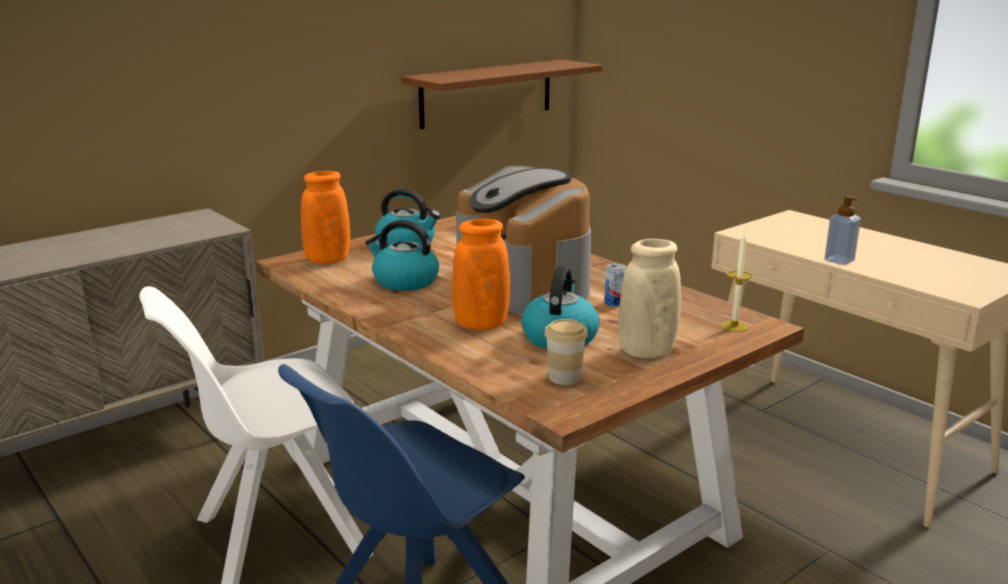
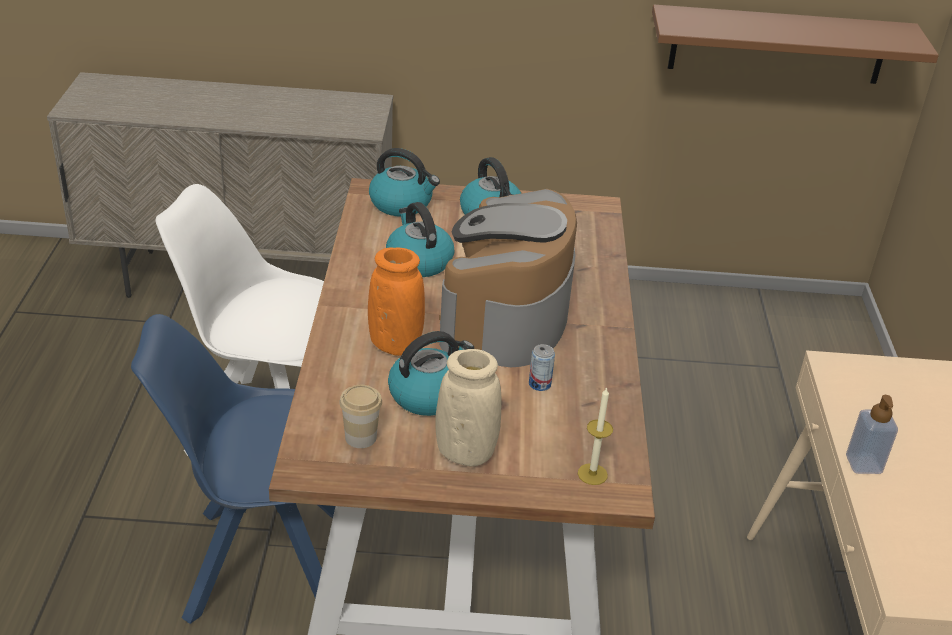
camera: 40 degrees right, 15 degrees up
(328, 260) = (402, 204): orange vase -> kettle

